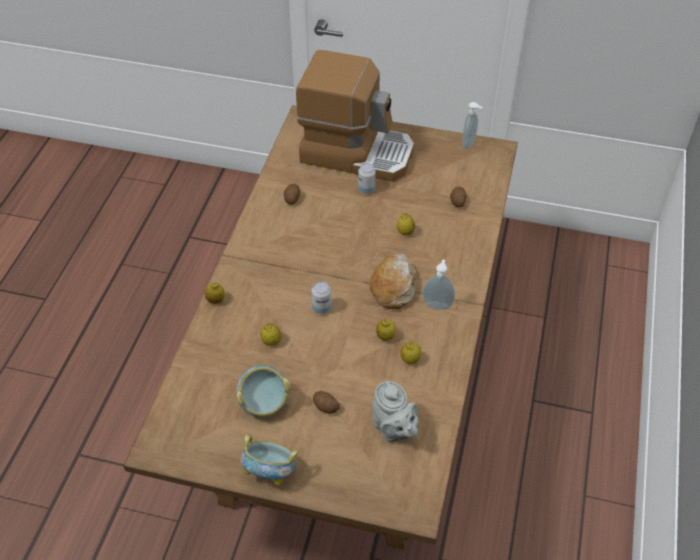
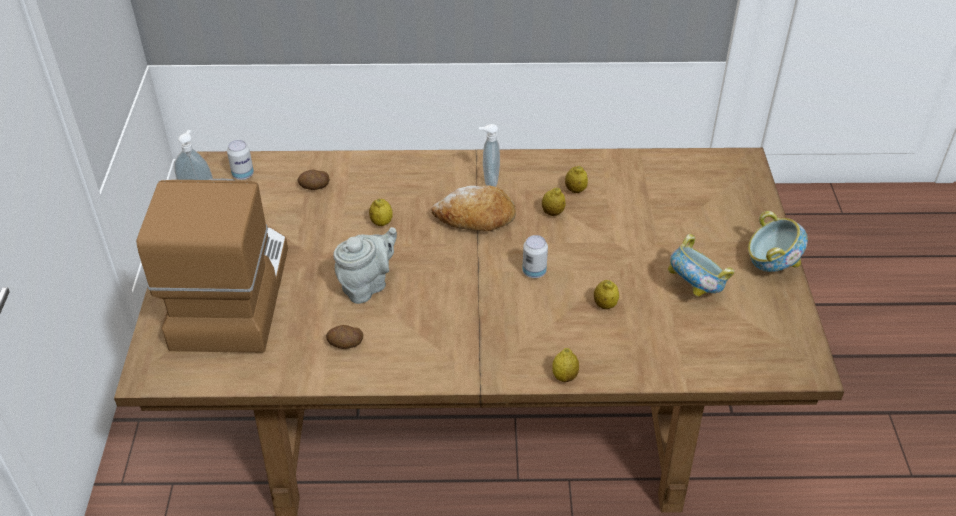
camera: 105 degrees left, 5 degrees down
(325, 407) = (669, 241): potato -> none
(366, 189) = (308, 271): can -> can (243, 175)
(393, 429) = (668, 188): grey teapot -> grey teapot (367, 285)

